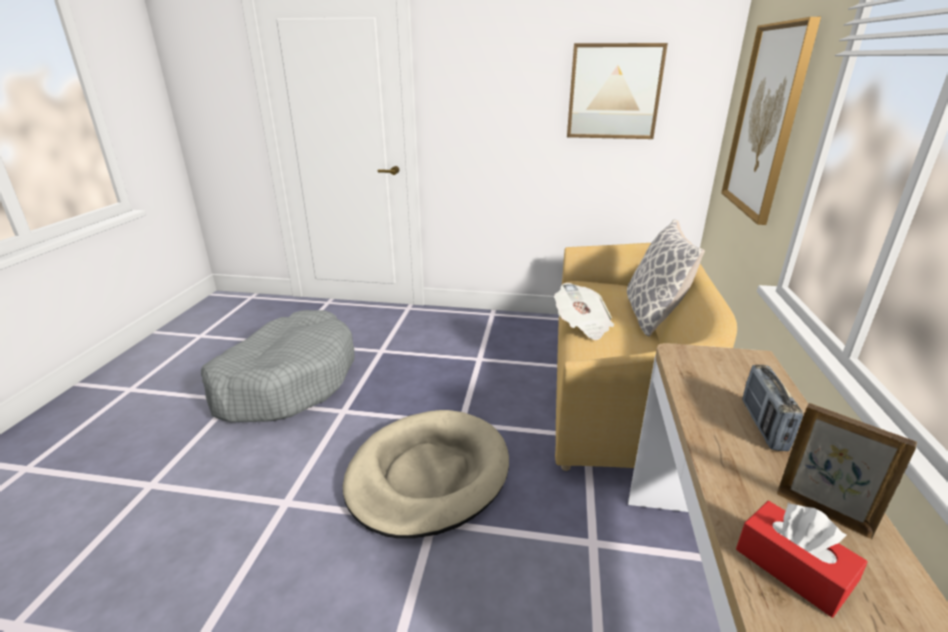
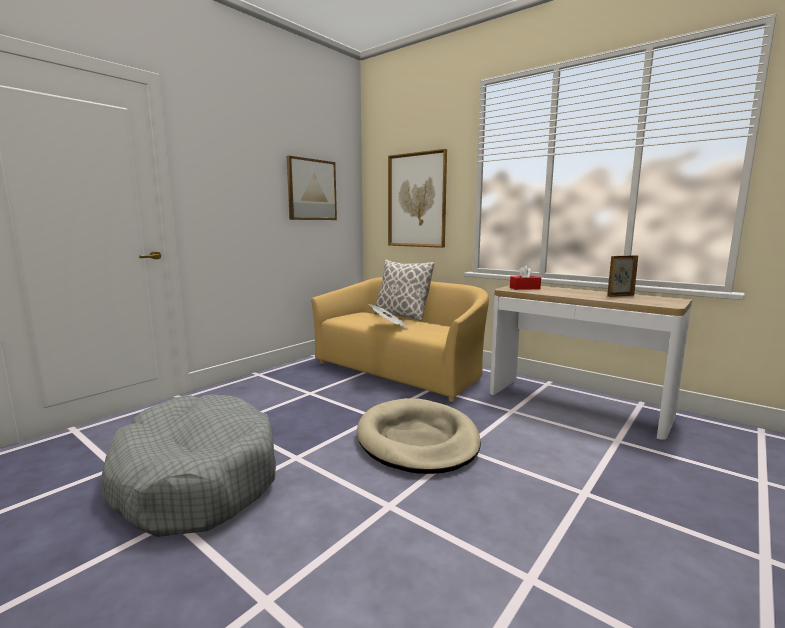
camera: 60 degrees left, 15 degrees down
(763, 425) = (569, 291): radio -> none
(792, 568) = (646, 301): red tissue box -> red tissue box (524, 288)

